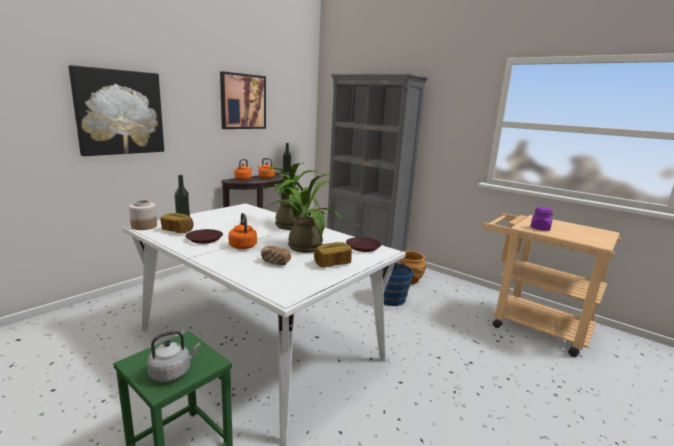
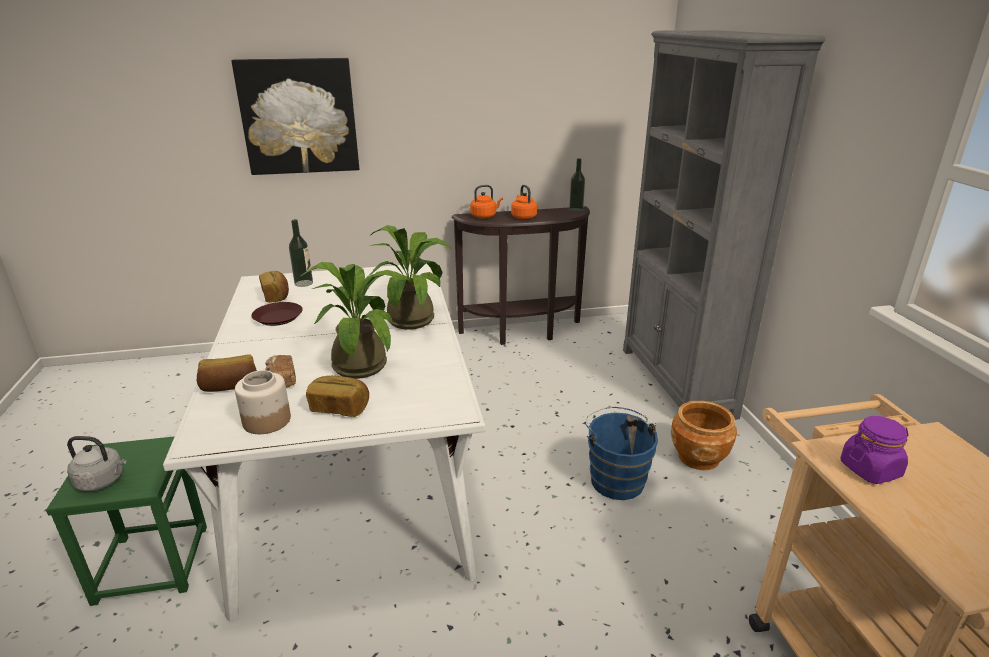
camera: 40 degrees right, 10 degrees up
(144, 226) = (257, 281): jar -> jar (266, 421)
(242, 246) = (296, 341): orange kettle -> none
(243, 101) = (498, 89): picture -> none
(248, 272) = (230, 386): none -> bread
(363, 247) = (435, 393): brown plate -> none

